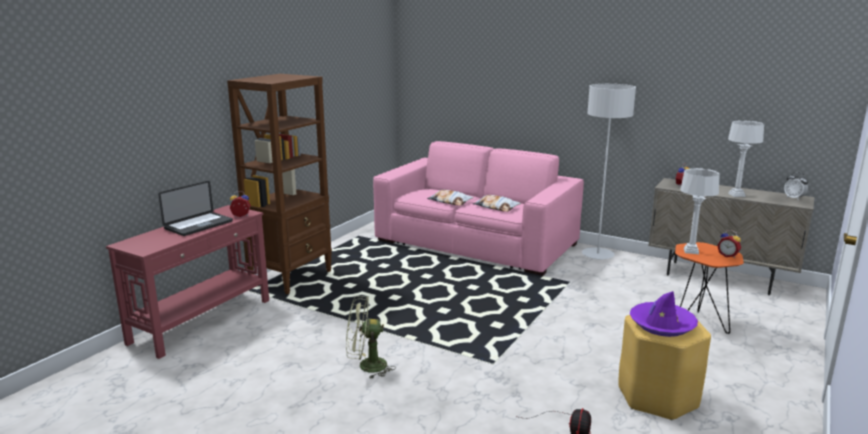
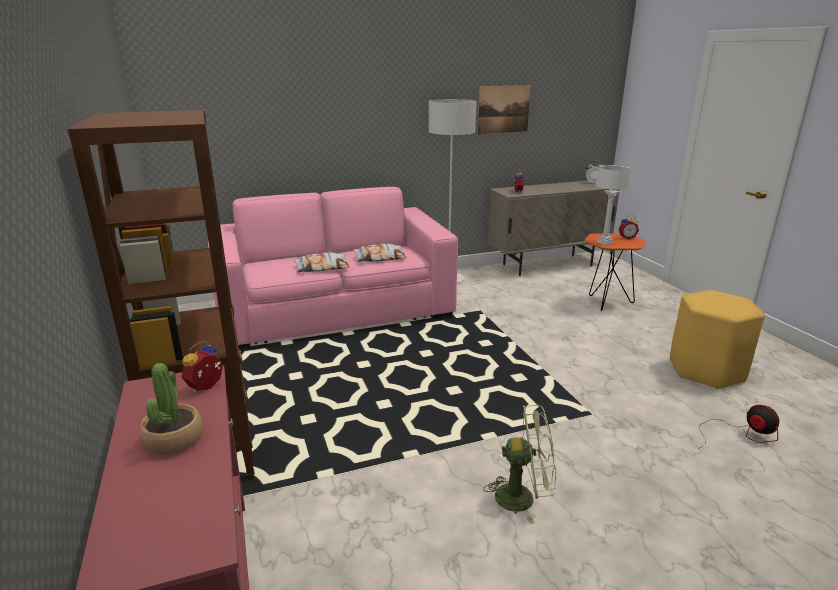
camera: 50 degrees left, 5 degrees up
(198, 225) = (173, 439): laptop -> potted plant
(366, 366) = (523, 497): green fan -> green fan turned 120 degrees counterclockwise
(662, 325) = (724, 305): purple hat -> none
(688, 100) = (503, 109): none -> picture
(736, 195) = (563, 189): grey table lamp -> none

